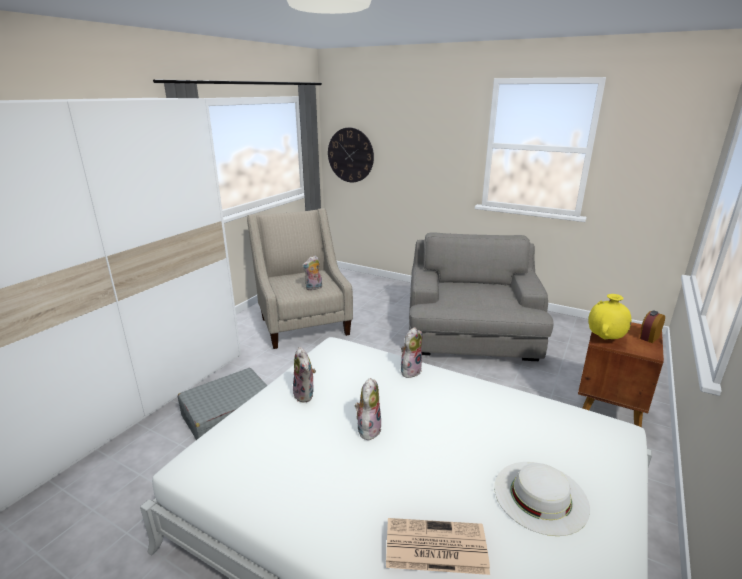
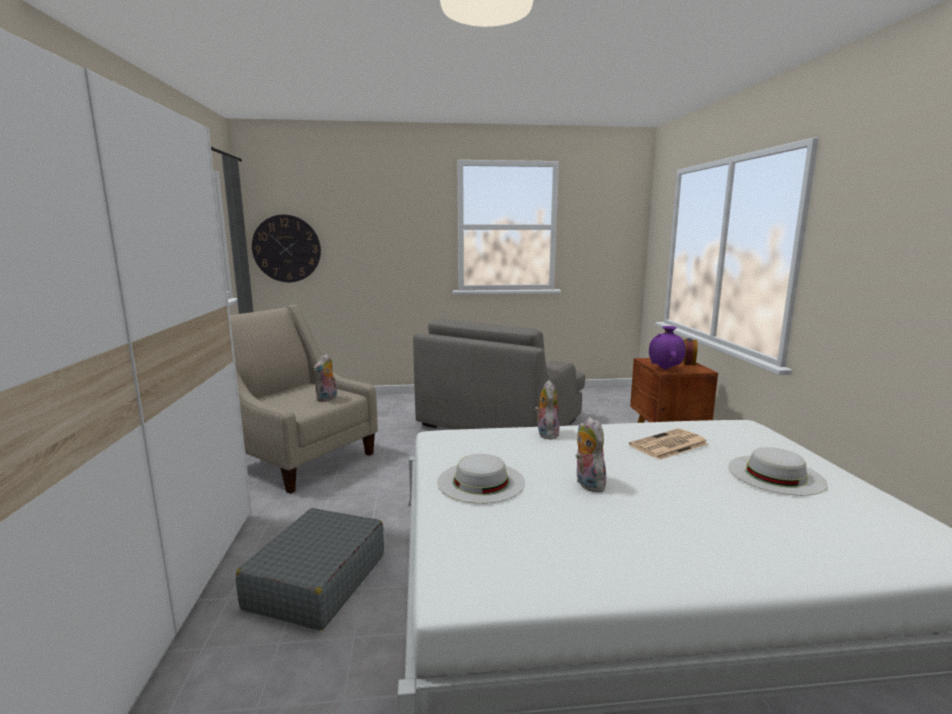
camera: 35 degrees left, 10 degrees down
(305, 395) = (481, 481): plush toy -> white hat
(434, 547) = (777, 534): newspaper -> newspaper (668, 445)
(471, 336) = (500, 423): grey armchair -> grey armchair turned 120 degrees counterclockwise
(605, 339) = (665, 369): yellow vase -> purple vase

